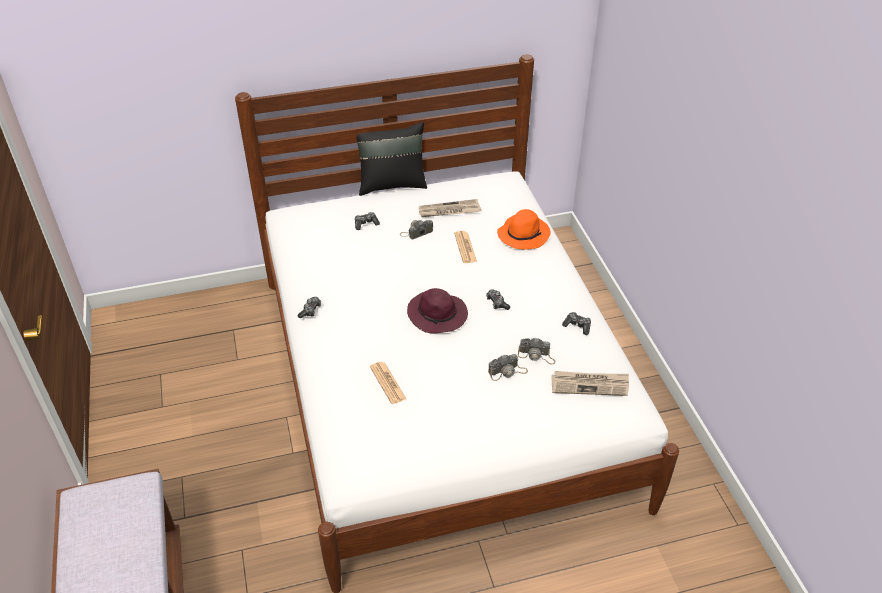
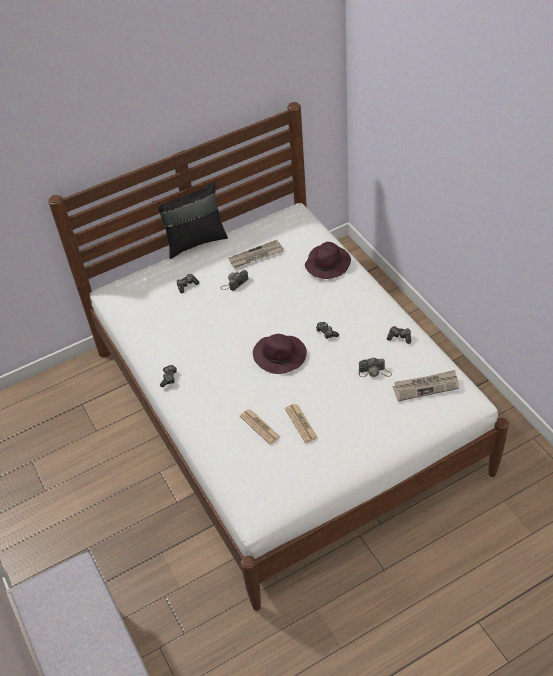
camera: 10 degrees left, 5 degrees up
(465, 247) = (282, 288): newspaper -> newspaper (301, 423)
(507, 371) = (355, 392): camera -> none
(523, 234) = (327, 263): orange hat -> purple hat

